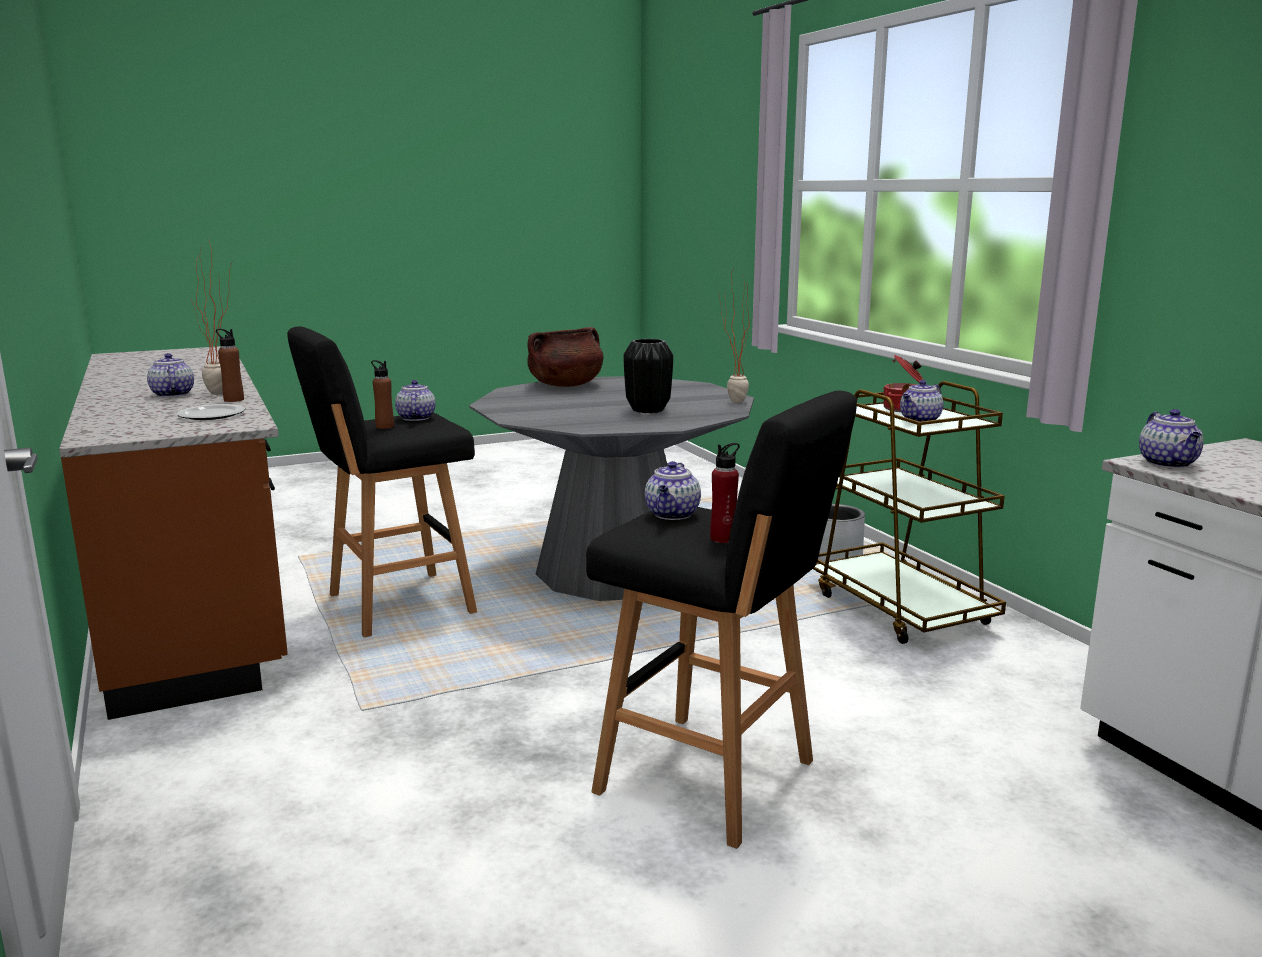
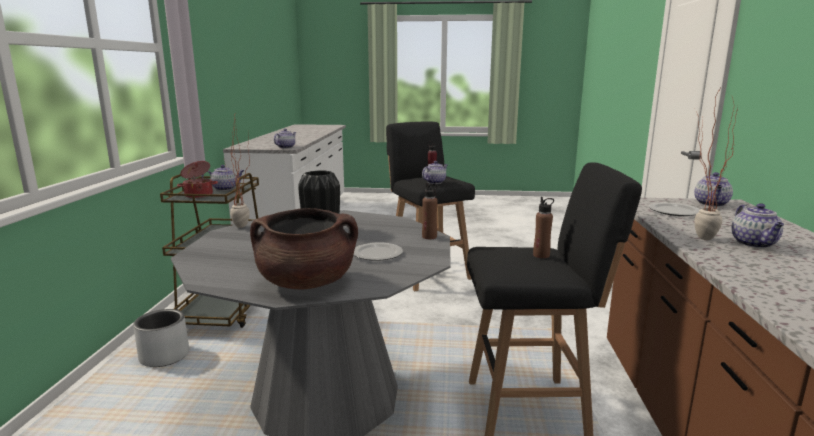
camera: 150 degrees left, 0 degrees up
(233, 400) = (676, 227): brown bottle -> brown bottle (429, 237)
(415, 418) = (510, 262): teapot -> teapot (711, 204)
(546, 403) = (378, 254): none -> plate

